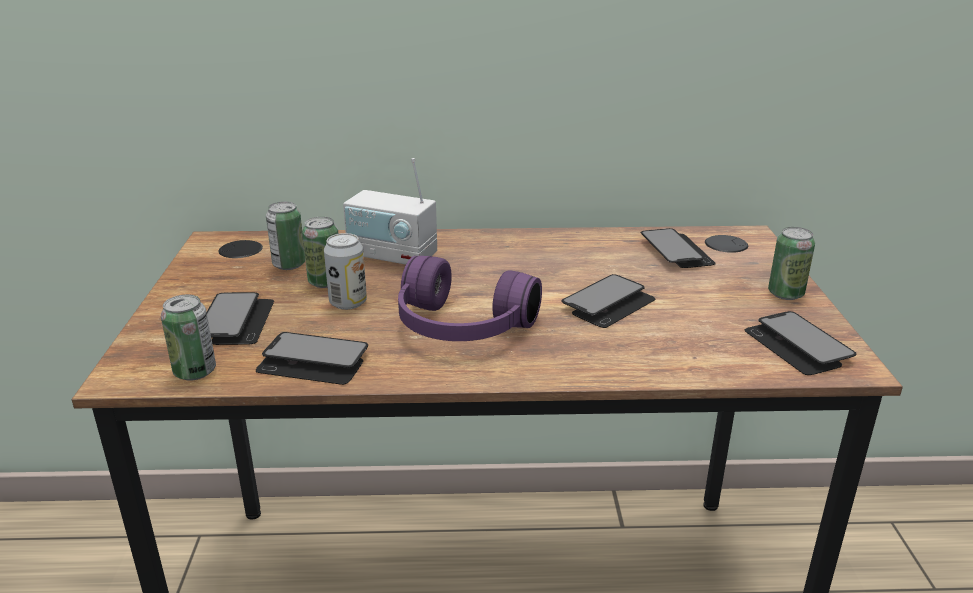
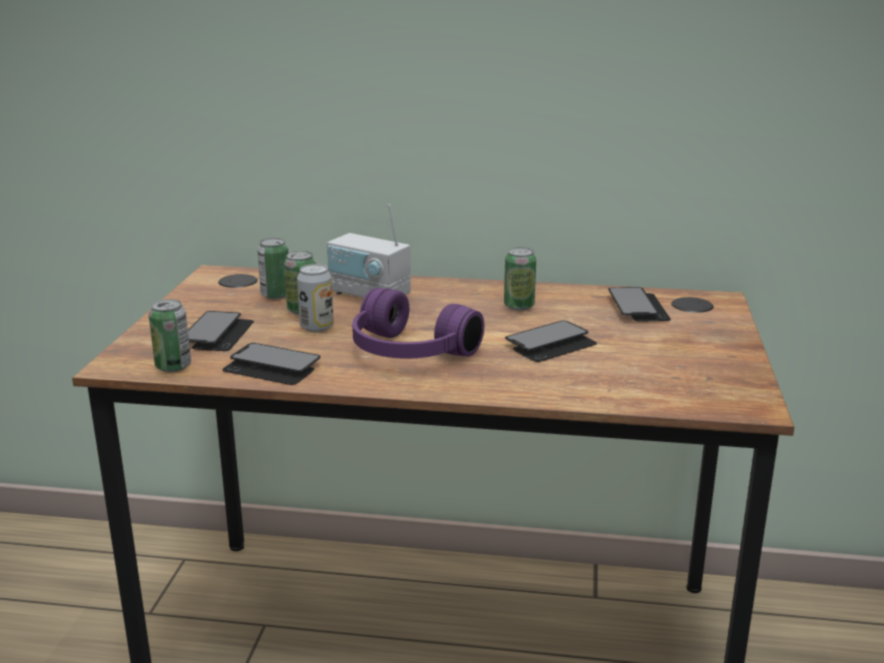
camera: 10 degrees right, 5 degrees down
(785, 293) = (726, 348): can -> can (519, 306)
(797, 345) = (712, 388): phone -> none

